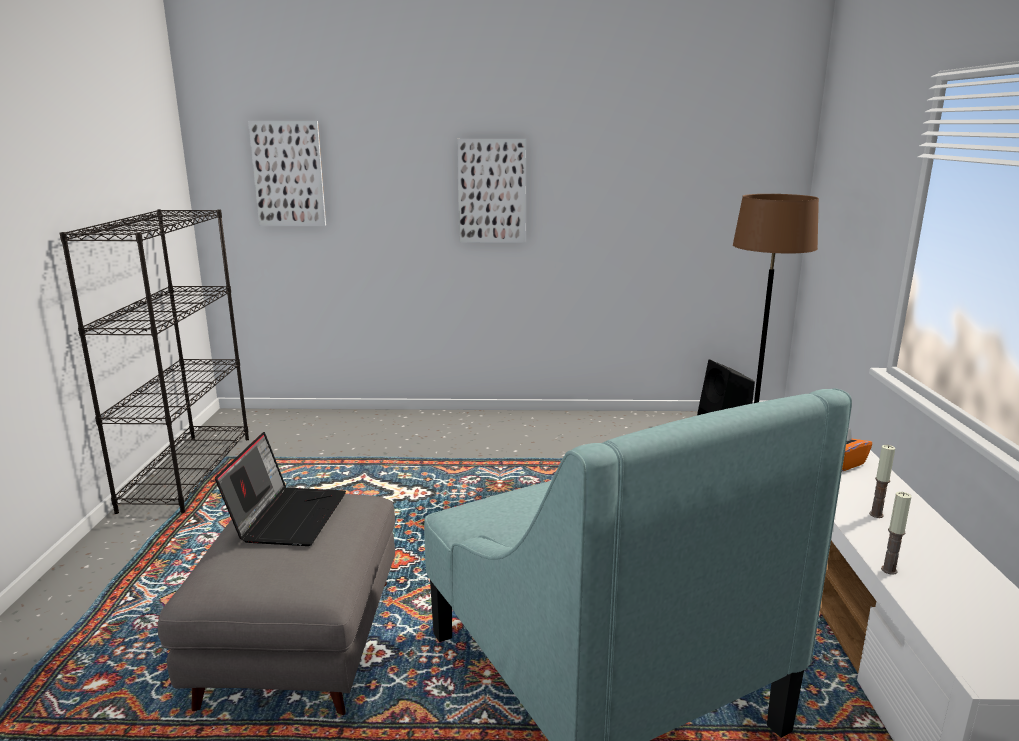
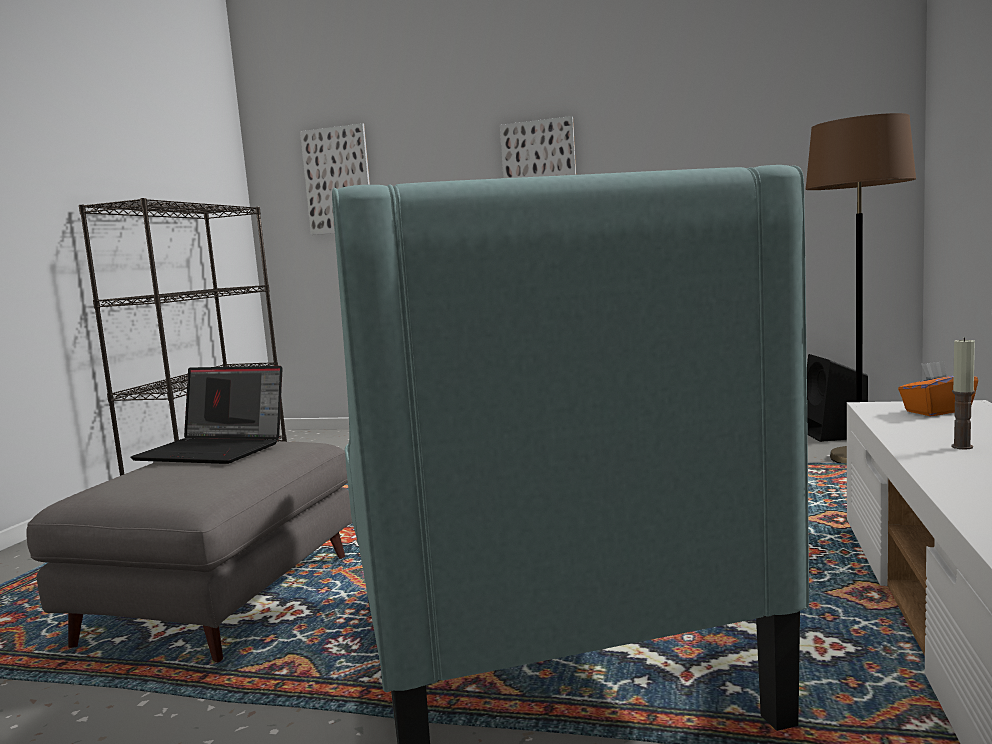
camera: 15 degrees right, 10 degrees down
(288, 516) = (215, 450): laptop -> laptop turned 90 degrees clockwise
(889, 570) = (951, 489): candle -> none

